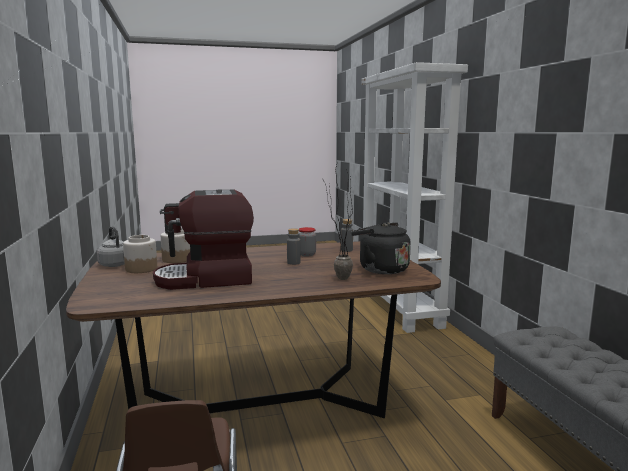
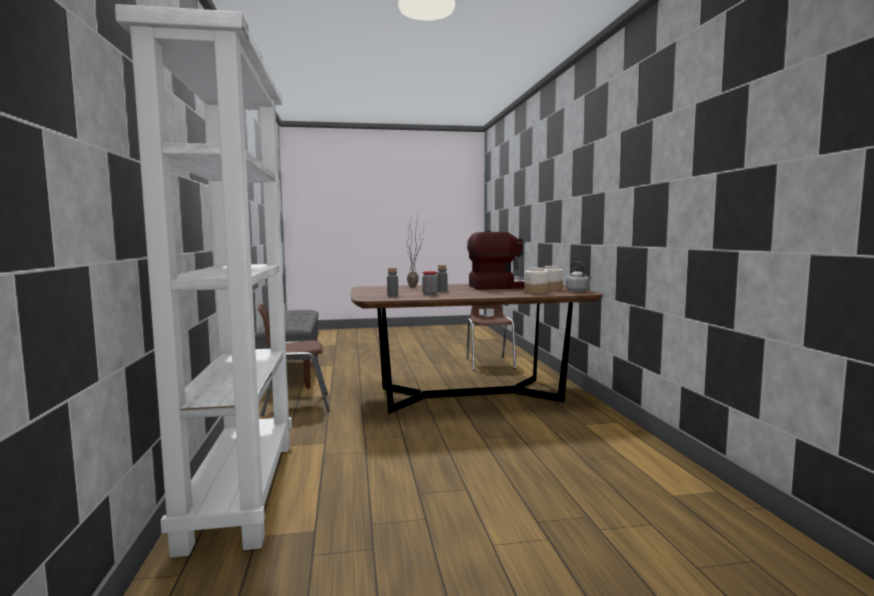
camera: 175 degrees left, 5 degrees down
(380, 269) = (383, 289): black kettle -> none
(464, 379) = (295, 405): none -> brown chair

